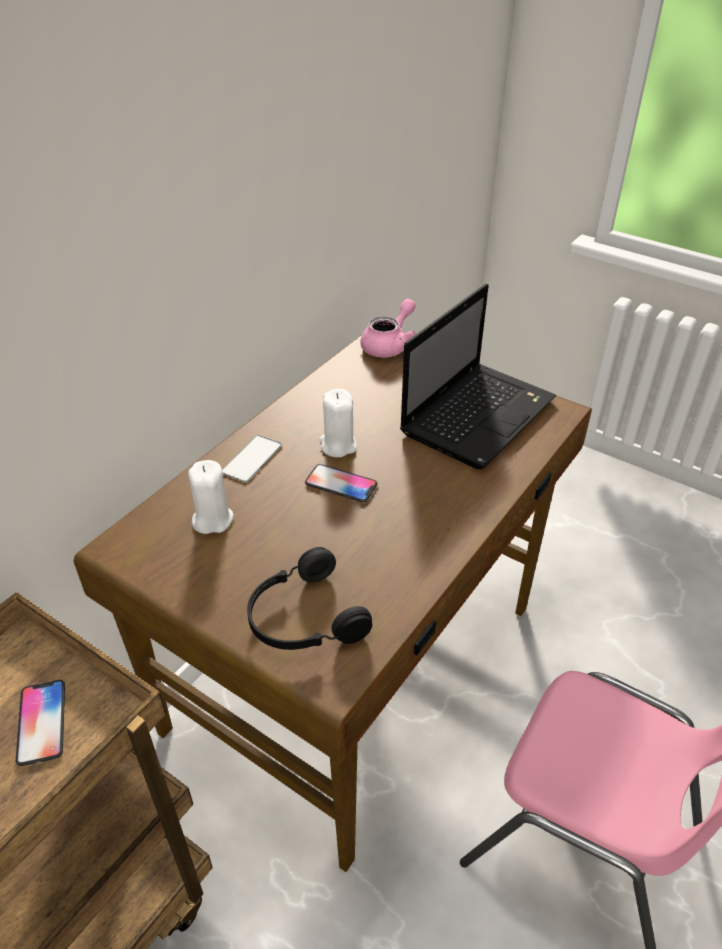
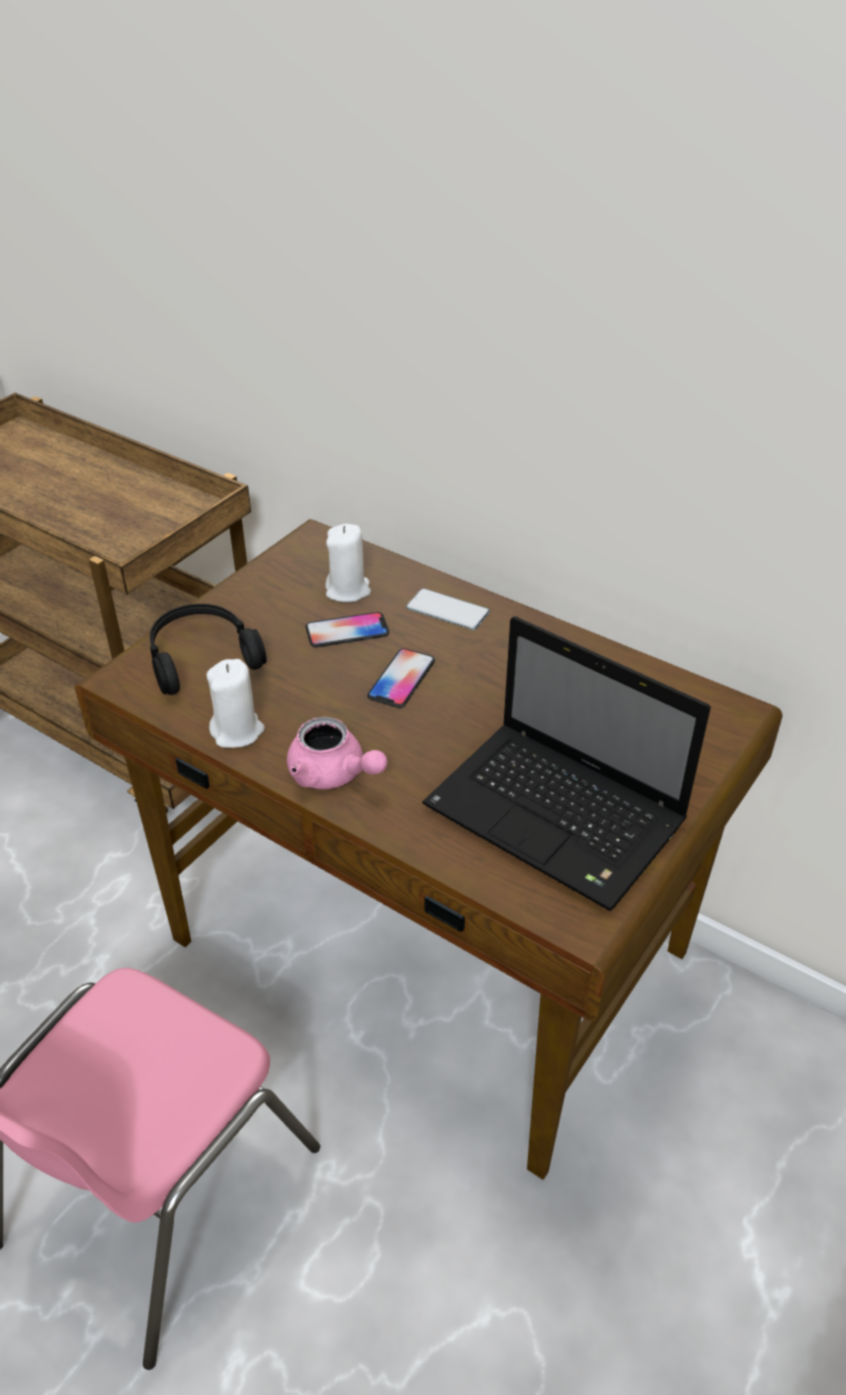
camera: 90 degrees right, 0 degrees up
(42, 722) = (133, 533): phone -> phone (347, 631)
(338, 445) = (476, 676): white candle -> white candle (237, 731)
(389, 345) = (729, 726): pink teapot -> pink teapot (333, 774)

